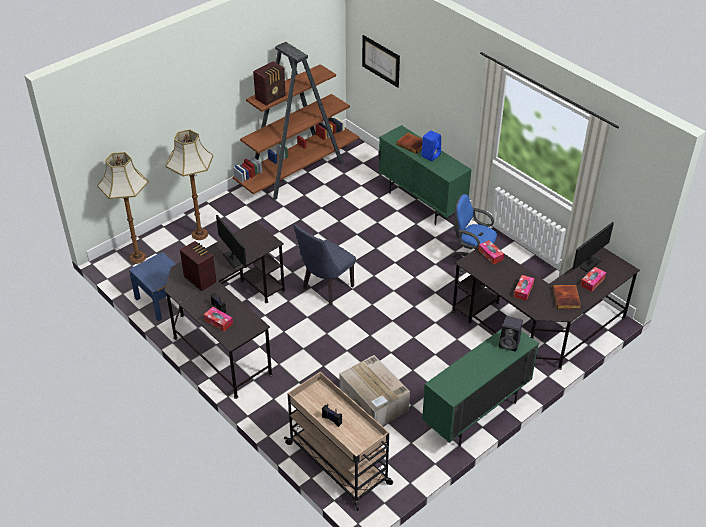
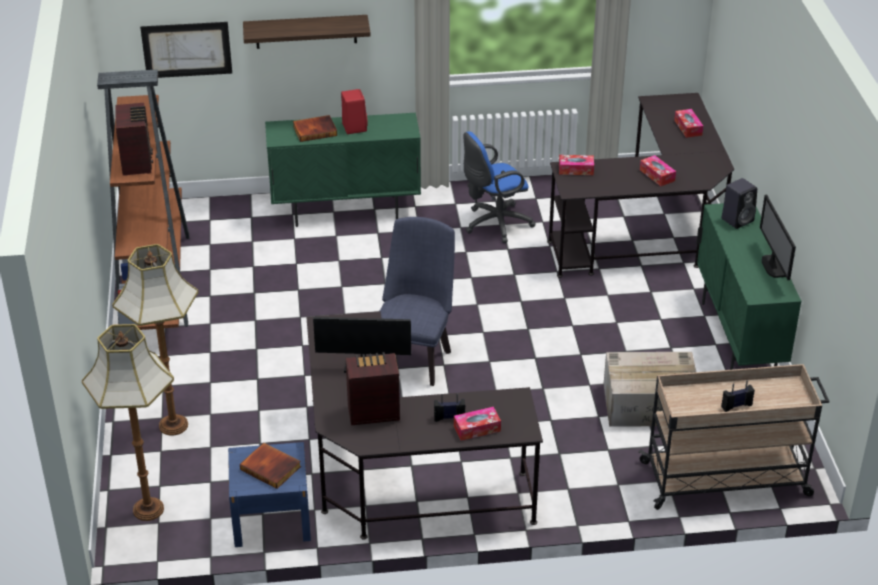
camera: 55 degrees left, 5 degrees down
(325, 289) = (415, 358): blue chair -> blue chair turned 150 degrees counterclockwise
(431, 155) = (354, 127): blue speaker -> red speaker
(434, 85) = (306, 31): none -> shelf
(567, 298) = (697, 154): book -> book (271, 467)
(589, 263) = (657, 116): monitor -> monitor (772, 267)

